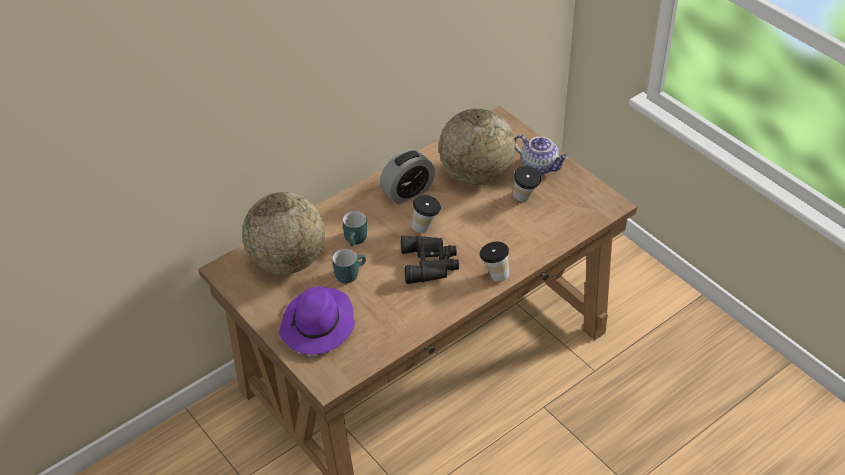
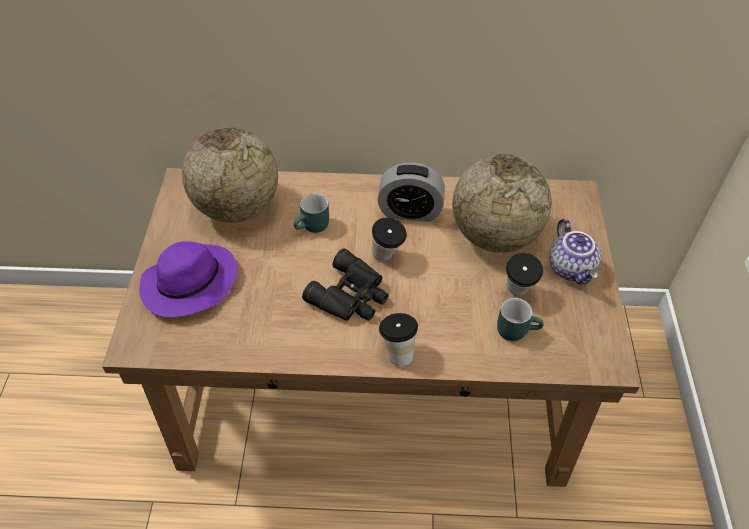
camera: 40 degrees right, 5 degrees up
(349, 273) = (271, 254): turquoise mug -> turquoise mug (516, 329)

